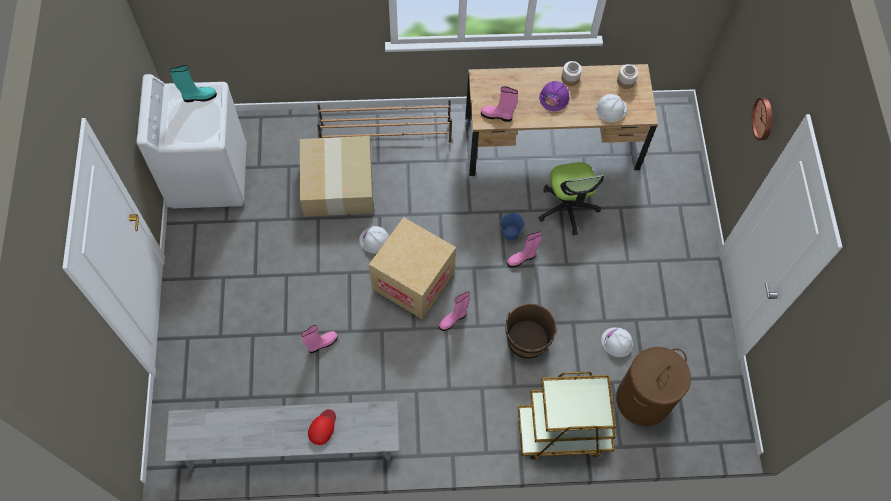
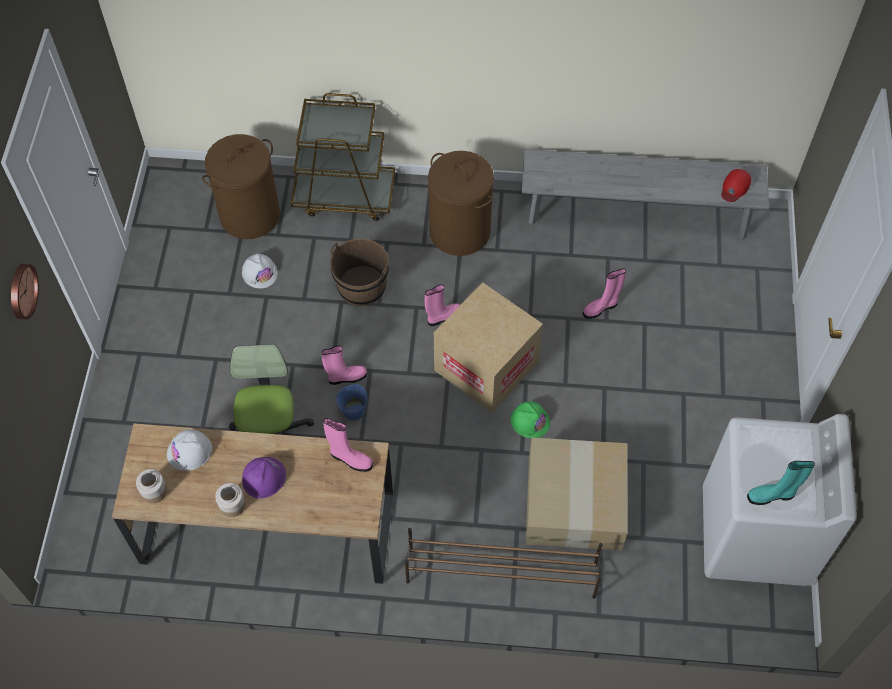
camera: 170 degrees left, 5 degrees down
(322, 427) = (603, 176): red cap -> red cap (735, 187)
(374, 240) = (530, 421): white hard hat -> green hard hat
(451, 406) = (460, 231): none -> brown laundry basket

